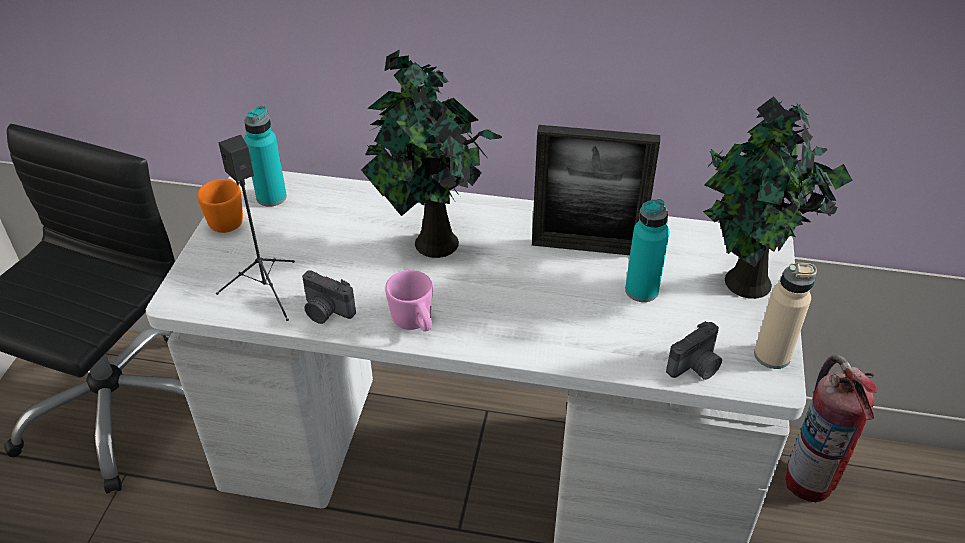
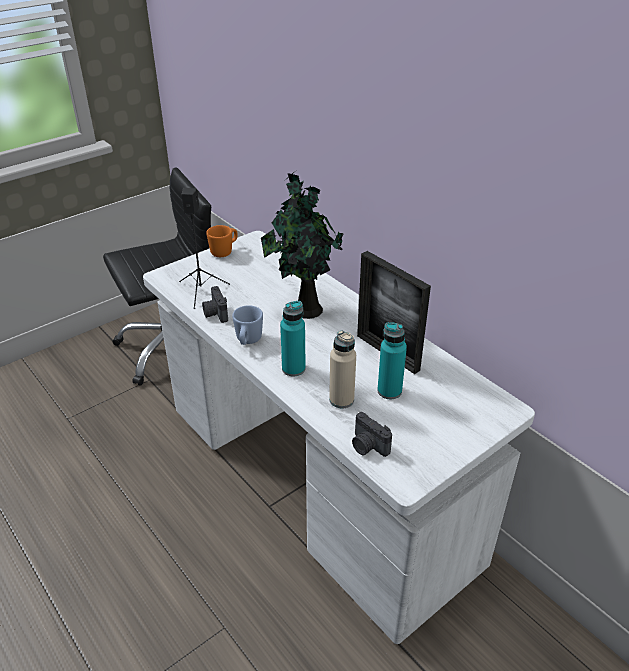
camera: 40 degrees right, 5 degrees down
(271, 197) = (256, 250): turquoise bottle -> turquoise bottle (293, 369)
(415, 324) = (248, 341): pink mug -> blue mug
(696, 367) = (367, 446): camera -> camera turned 45 degrees clockwise
(746, 285) = (461, 424): potted plant -> none
(772, 355) = (423, 469): beige bottle -> beige bottle (341, 400)
(809, 480) = (517, 631): fire extinguisher -> none

